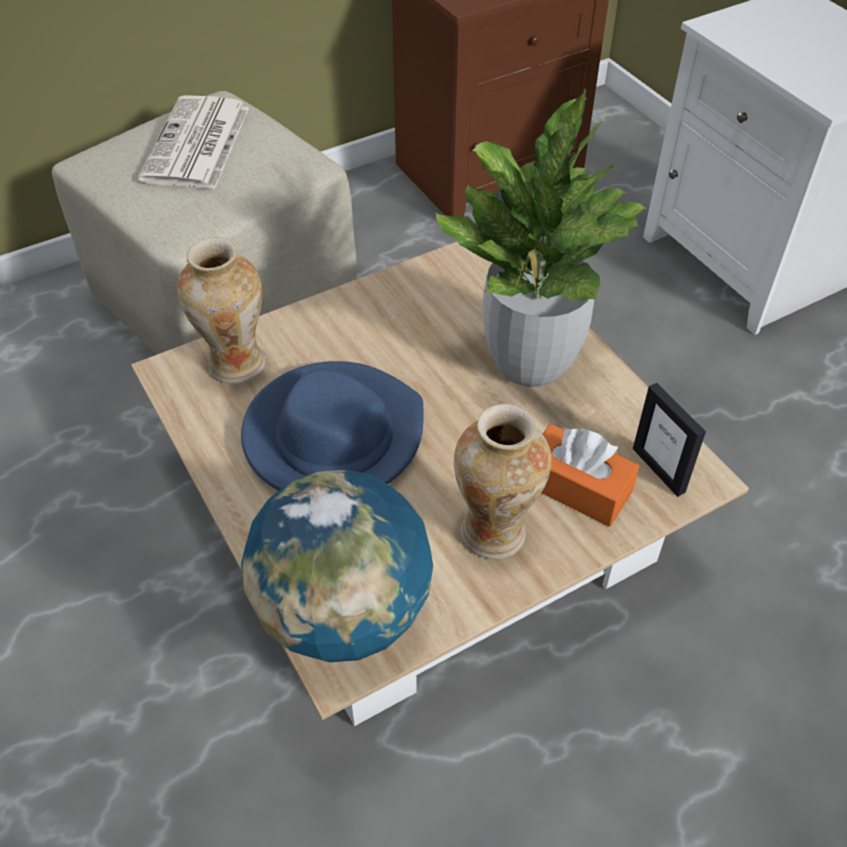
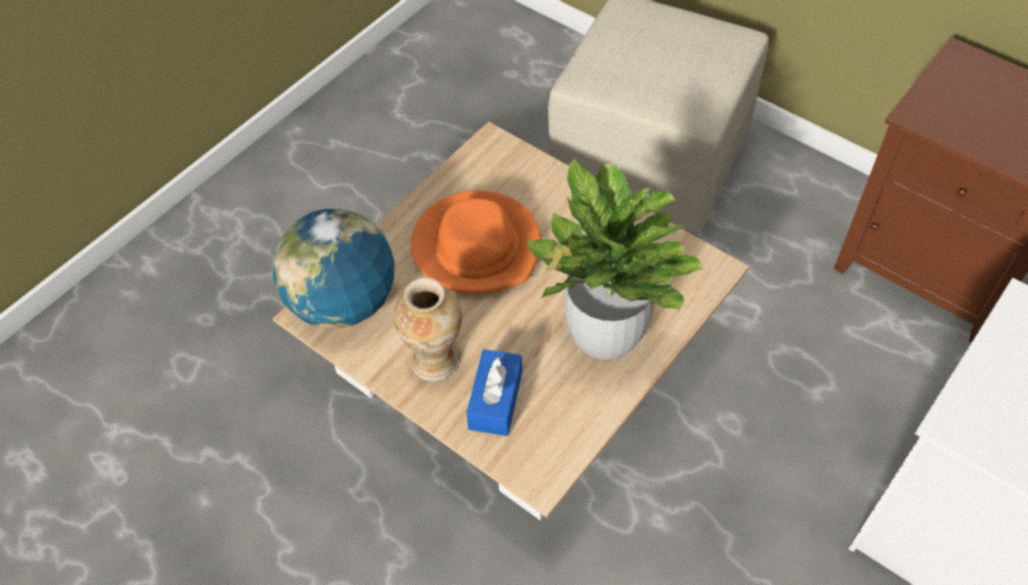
camera: 70 degrees right, 5 degrees up
(197, 145) = (677, 48): newspaper -> none
(235, 365) = (513, 171): vase -> none
(333, 436) = (477, 246): blue hat -> orange hat
(577, 487) = (495, 400): orange tissue box -> blue tissue box
(659, 470) = (536, 449): picture frame -> none

